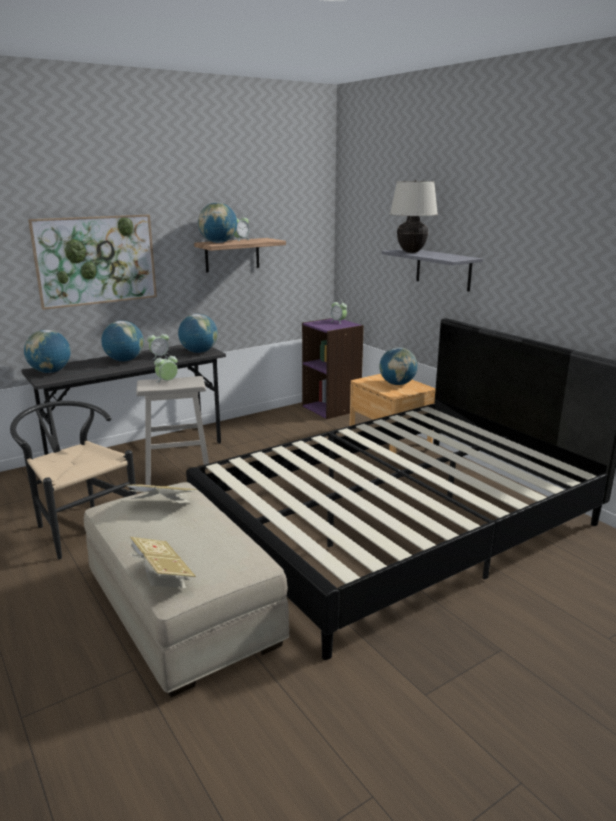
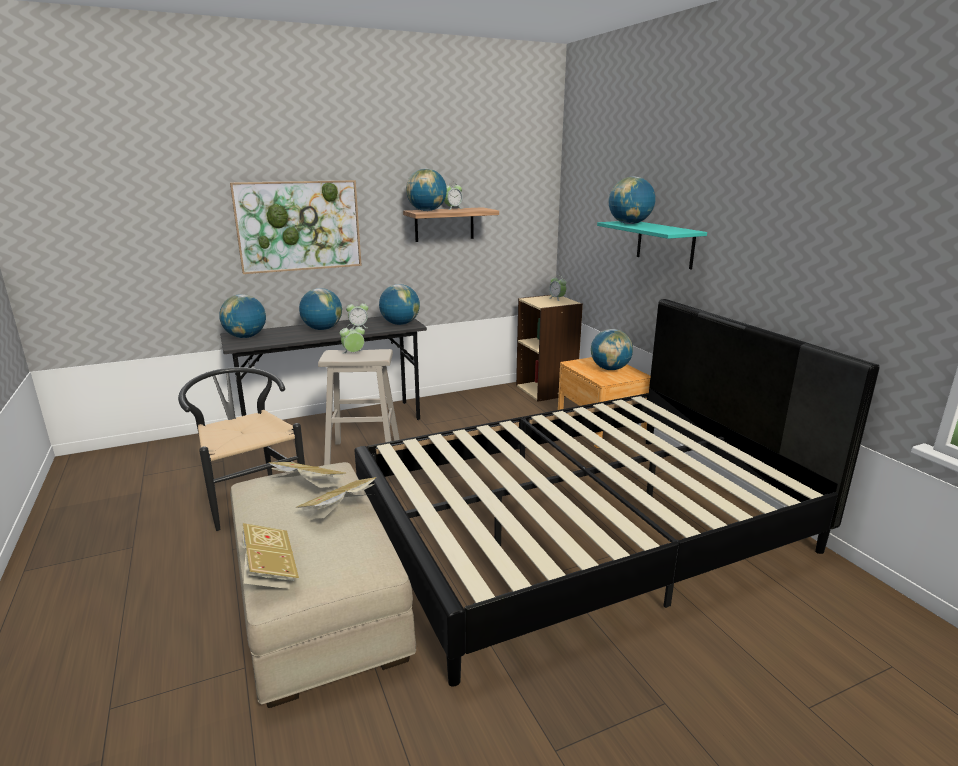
camera: 10 degrees right, 0 degrees up
(202, 523) = (339, 512): none -> book
(332, 408) = (546, 390): purple bookcase -> beige bookcase
(411, 252) = (629, 224): beige table lamp -> globe
(443, 269) = (665, 244): grey shelf -> turquoise shelf

